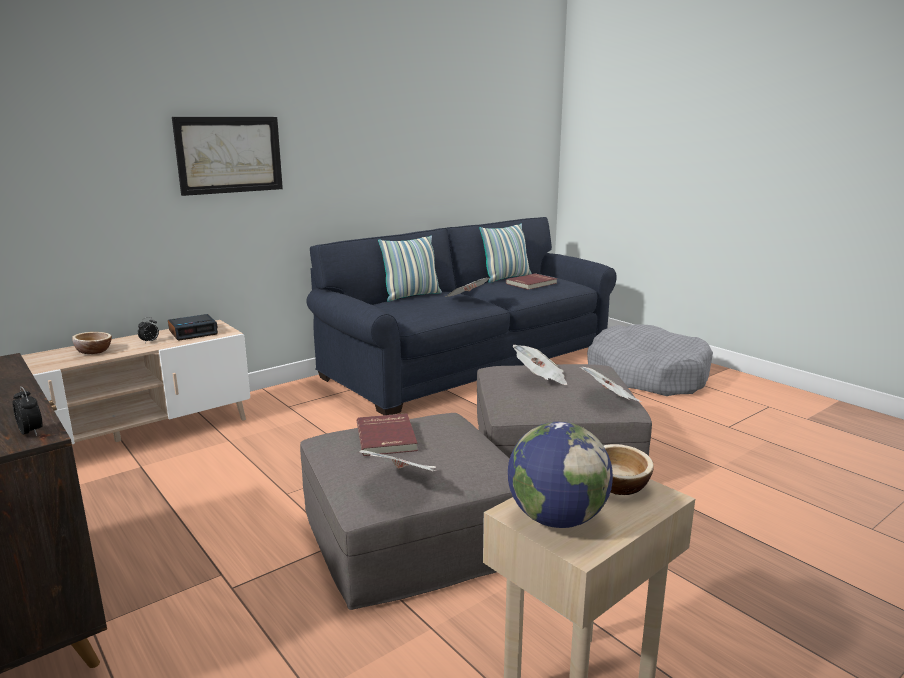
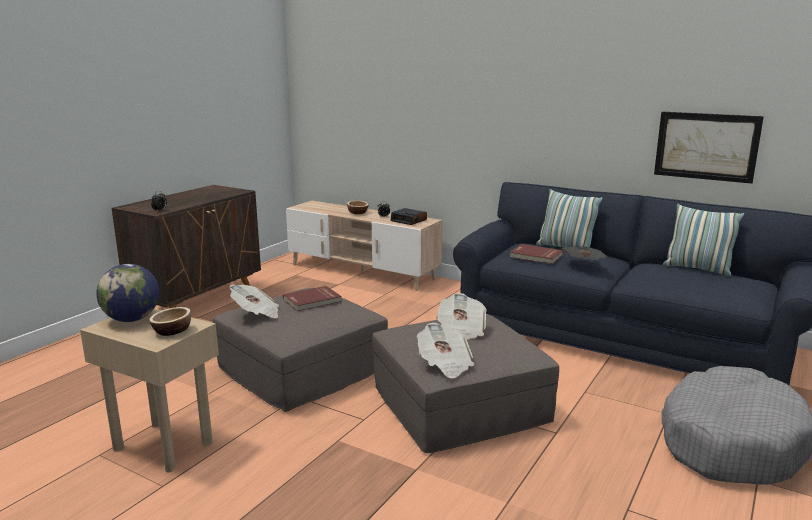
camera: 70 degrees right, 0 degrees up
(229, 155) = (466, 102): picture -> picture (706, 146)
(532, 283) = (691, 280): red book -> red book (536, 256)

